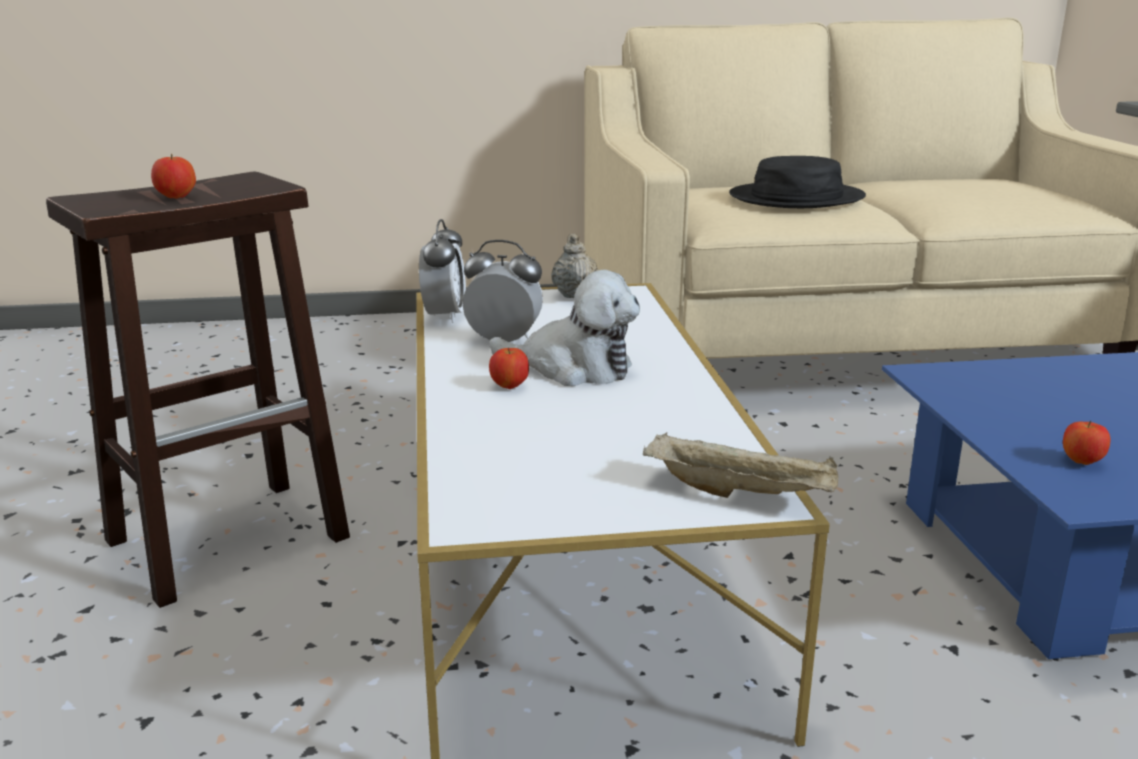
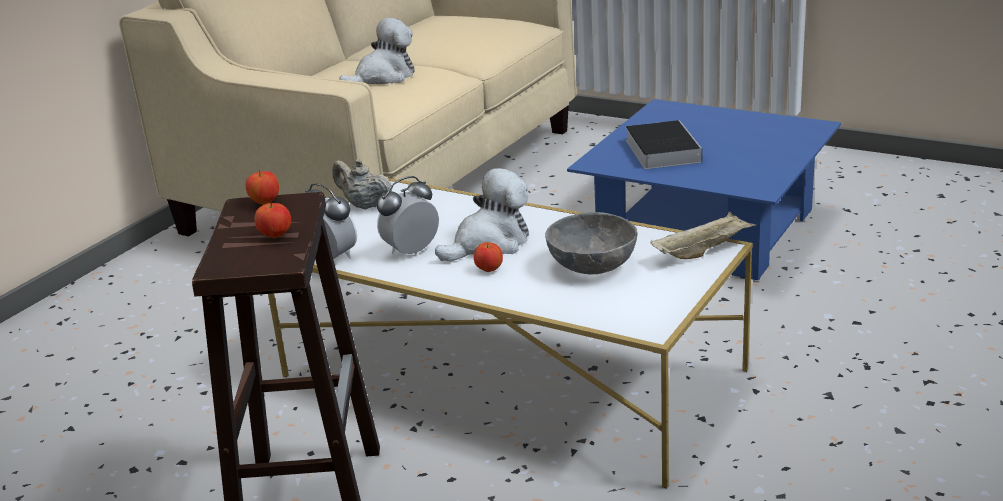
camera: 50 degrees left, 5 degrees up
(595, 435) = (591, 265): none -> grey bowl
(796, 198) = (383, 77): black hat -> plush toy
(1046, 397) = (661, 149): none -> book
(1081, 462) = (730, 173): apple -> apple (264, 202)

